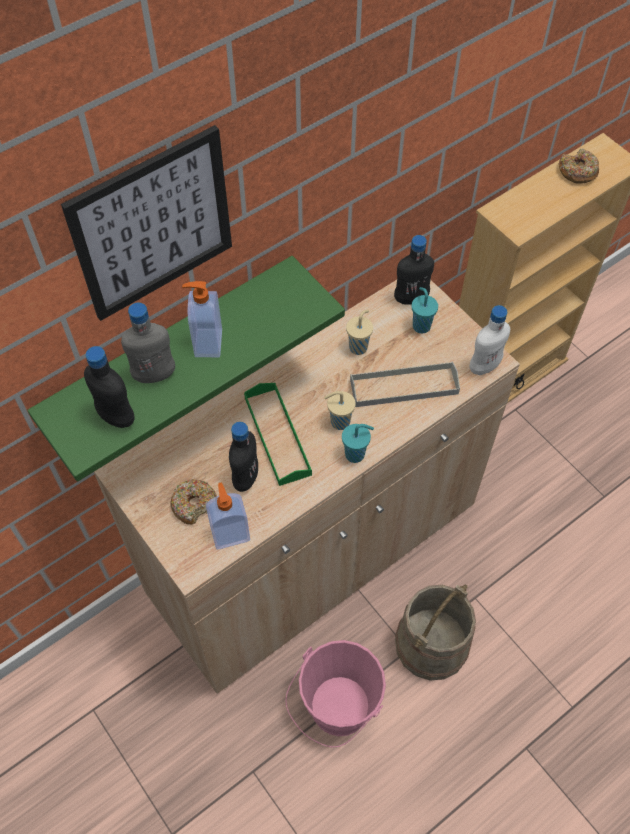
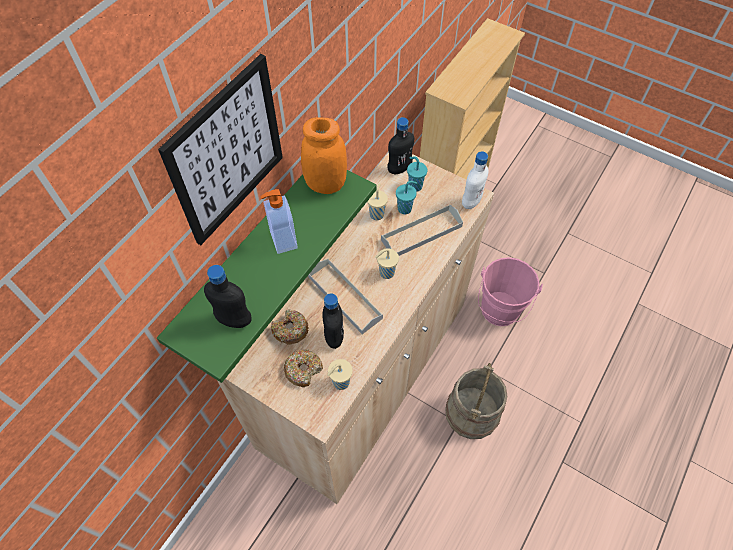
camera: 20 degrees left, 0 degrees up
(154, 375) = (251, 277): grey bottle -> none
(230, 533) = (340, 383): soap dispenser -> beige cup
(277, 435) = (344, 297): green tray -> grey tray
(284, 292) = (325, 184): none -> orange jar
(335, 712) = (425, 485): pink bucket -> pink bucket (499, 313)
(356, 454) = (408, 293): turquoise cup -> turquoise cup (405, 208)
(577, 172) = (482, 48): donut -> donut (290, 330)

